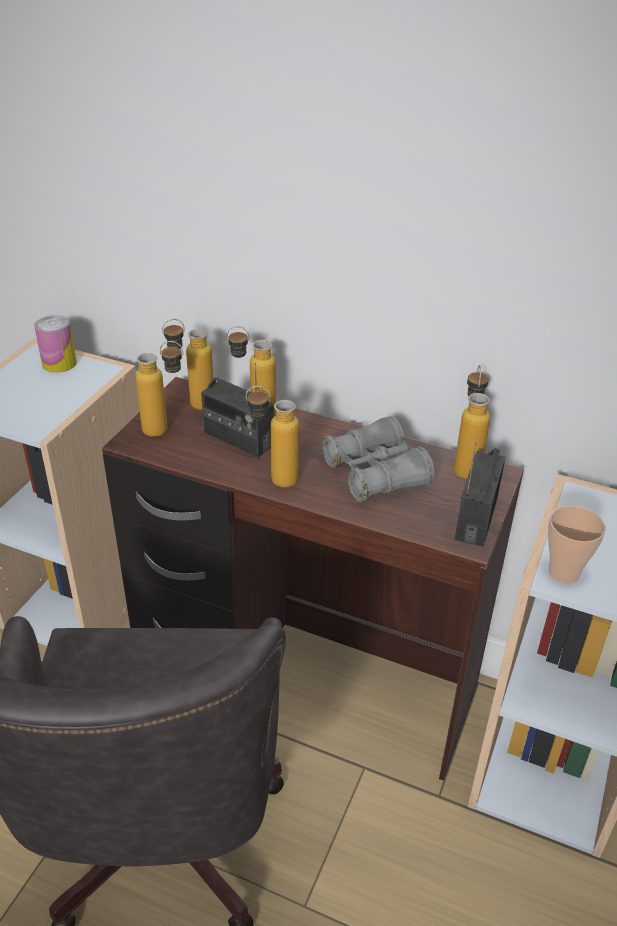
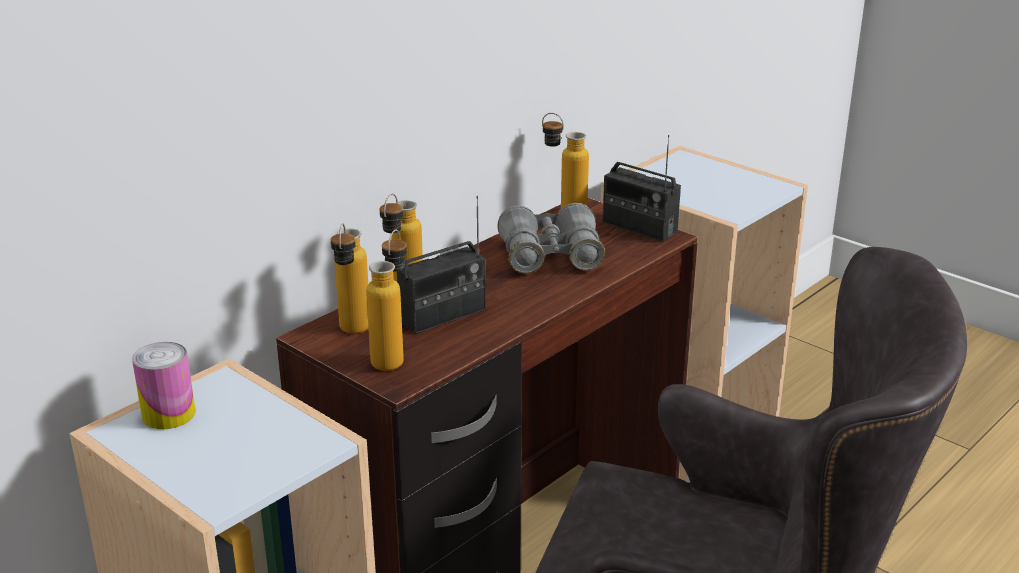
camera: 70 degrees left, 10 degrees down
(273, 479) = (528, 307): bottle -> none
(563, 573) = (726, 208): cup -> none

